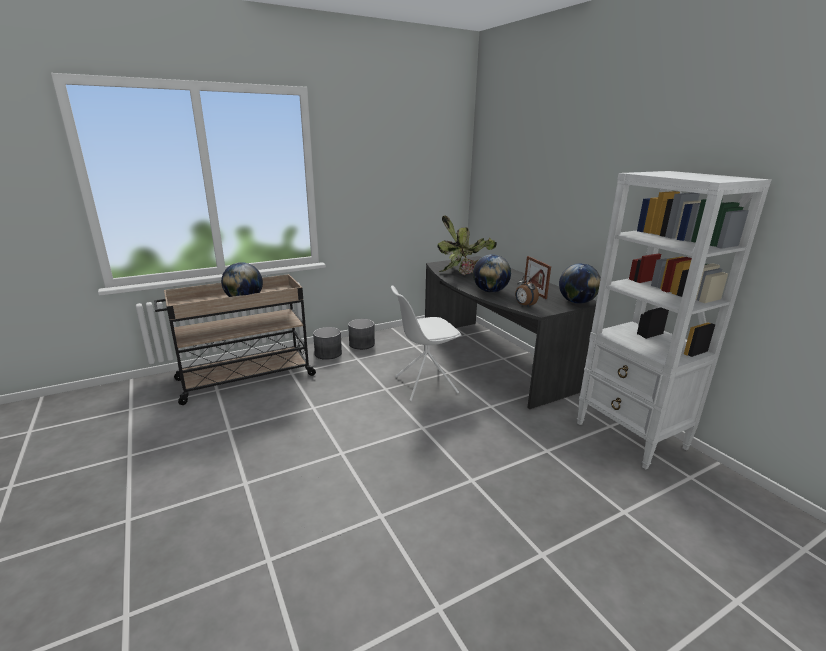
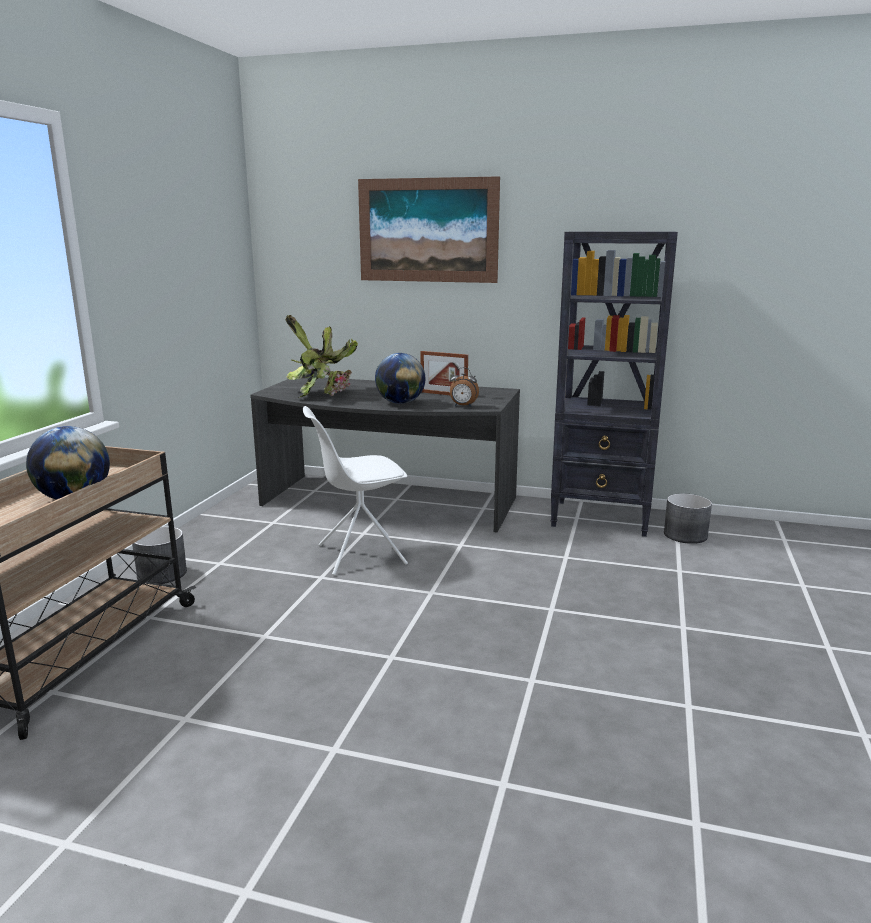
camera: 45 degrees left, 5 degrees down
(362, 344) = (193, 546): grey planter -> grey planter (685, 535)
(424, 385) = (359, 555): white chair -> white chair turned 45 degrees clockwise
(564, 161) = (427, 230): none -> picture
(576, 302) = (497, 393): globe -> none
(631, 436) = (601, 518): white bookcase -> black bookcase

